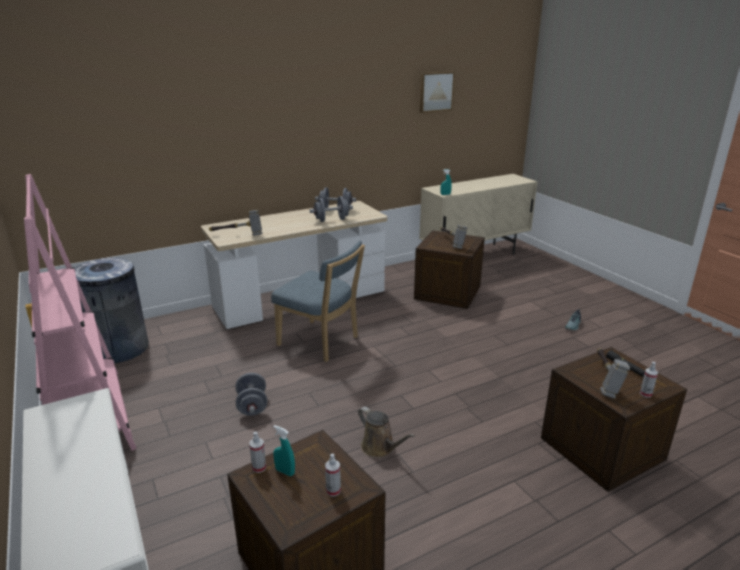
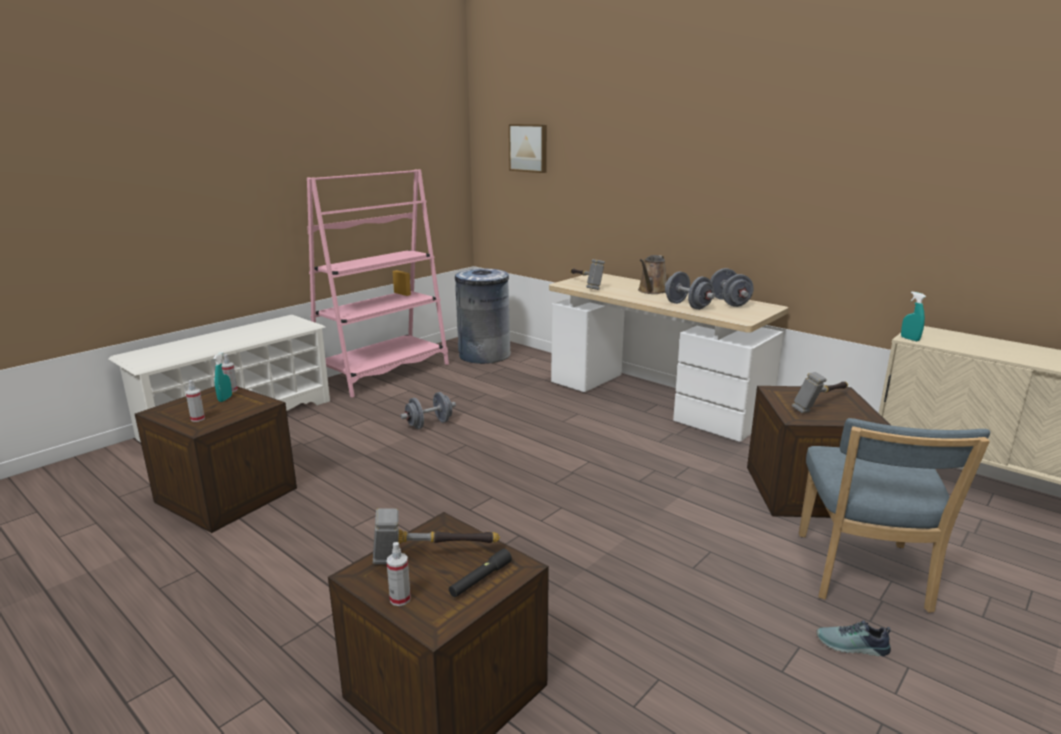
camera: 70 degrees right, 5 degrees down
(321, 342) = (568, 431): blue chair -> blue chair (862, 576)
(380, 448) = (387, 501): brown watering can -> brown watering can (652, 291)
(435, 91) = (980, 154): picture -> picture (529, 148)

